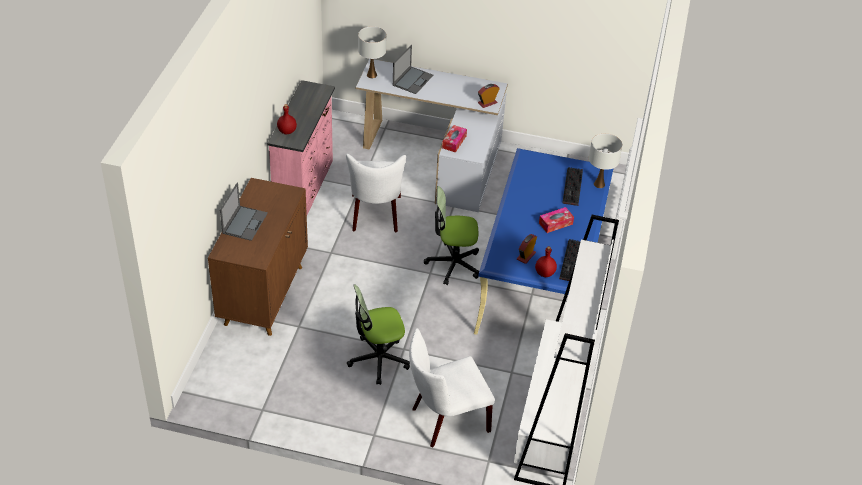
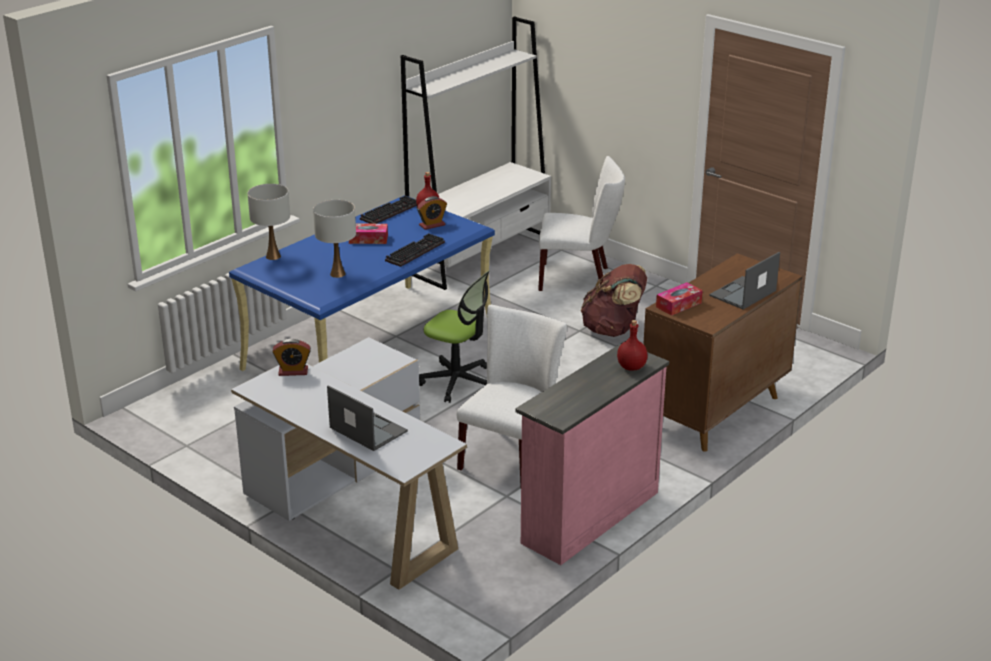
camera: 150 degrees left, 15 degrees down
(371, 75) = (425, 454): white table lamp -> white table lamp (338, 274)
(378, 359) = (613, 330): office chair -> brown backpack
(413, 80) = (367, 429): laptop -> laptop turned 75 degrees clockwise
(454, 142) = (380, 367): tissue box -> tissue box (678, 305)
(573, 188) = (307, 260): keyboard -> keyboard (414, 251)

